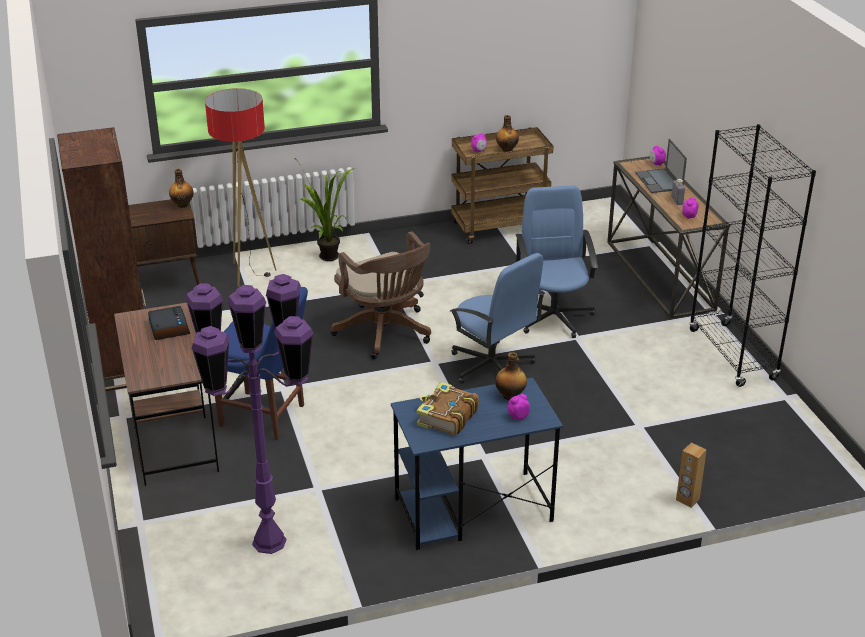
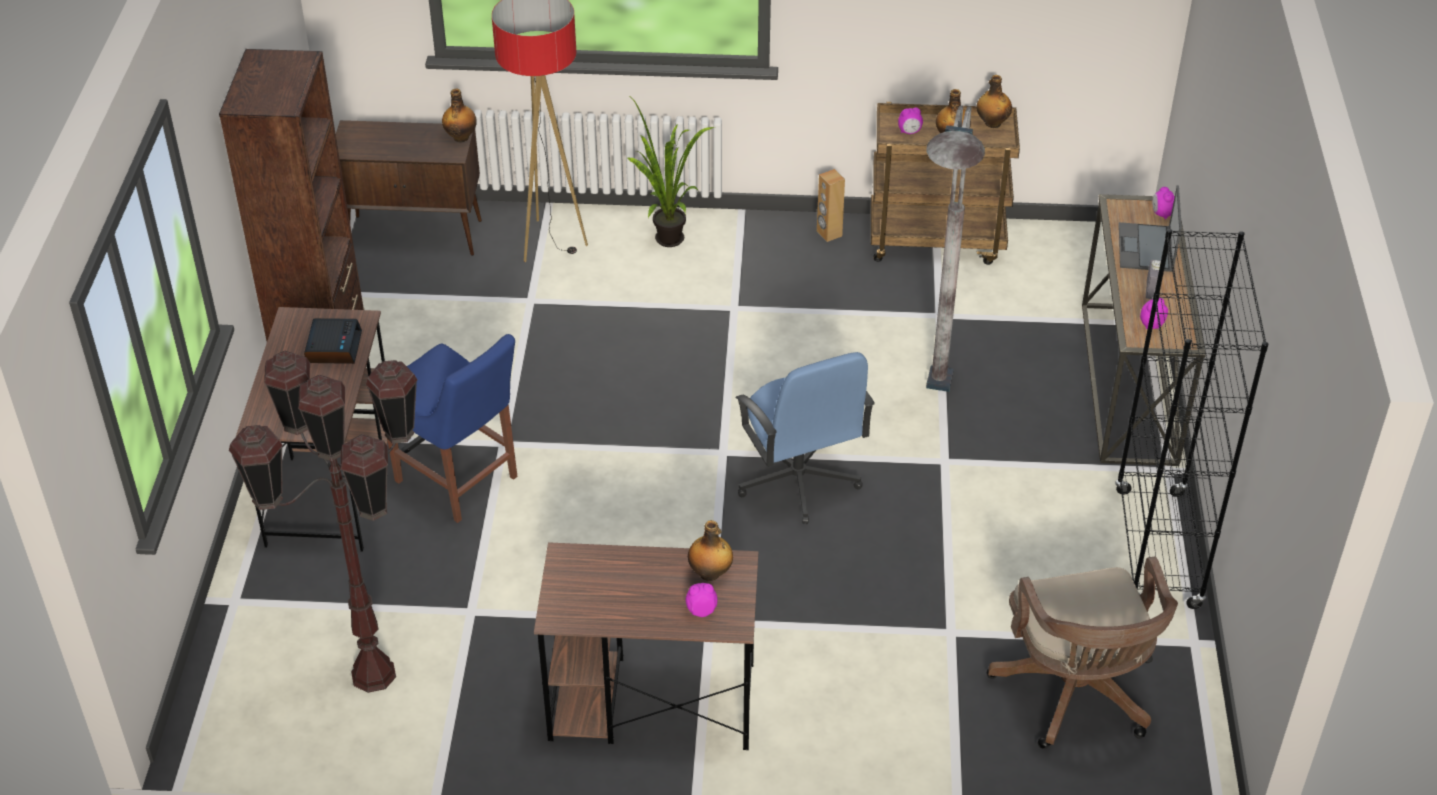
camera: 20 degrees right, 10 degrees up
(268, 542) = (372, 674): purple floor lamp -> brown floor lamp
(385, 333) = (681, 388): brown office chair -> brown office chair (1076, 696)
(446, 417) = (607, 585): book -> none
(472, 510) = (650, 702): blue desk -> brown desk
(526, 138) = (992, 123): none -> bottle
(553, 316) = (930, 417): blue office chair -> grey floor lamp
(687, 500) = (950, 770): brown speaker -> brown speaker (829, 234)

